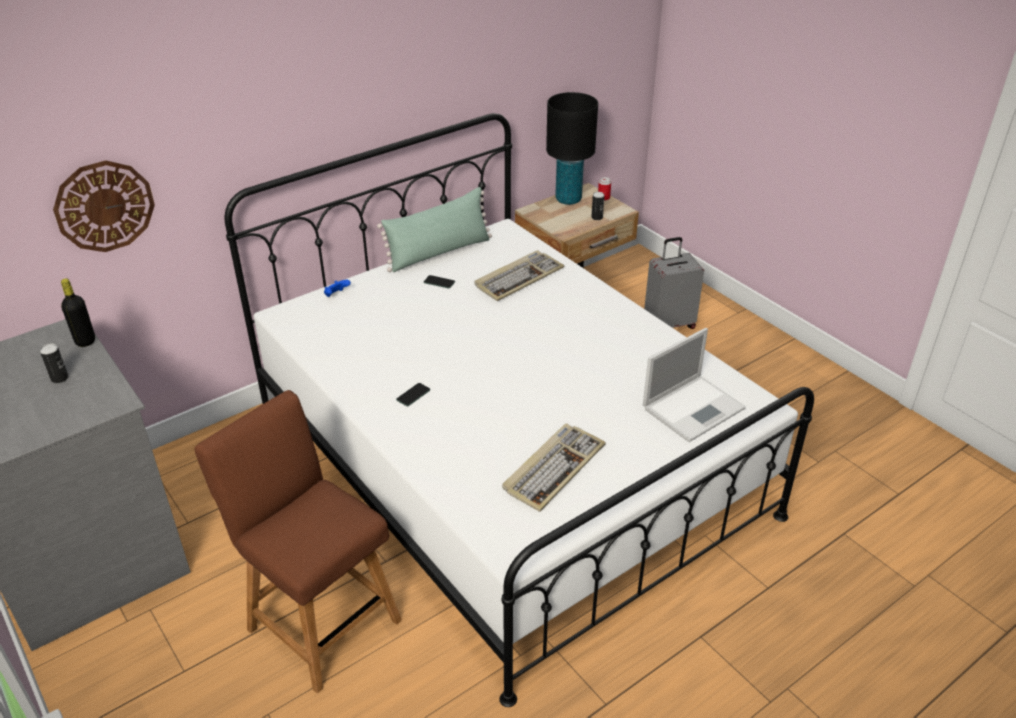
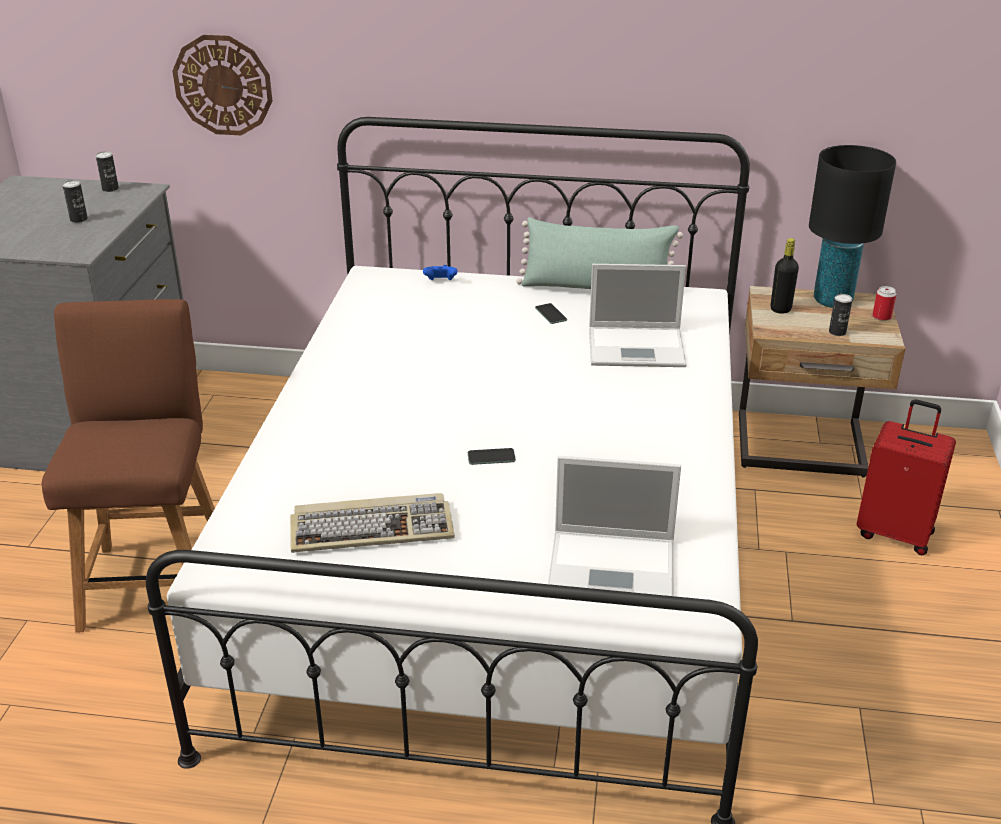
camera: 45 degrees right, 5 degrees down
(35, 341) = (110, 189): none -> can
(85, 341) = (137, 203): black bottle -> black bottle (780, 309)
(413, 395) = (363, 394): phone -> phone (491, 457)
(519, 278) = (638, 347): keyboard -> laptop
(669, 323) = (895, 533): grey suitcase -> red suitcase

